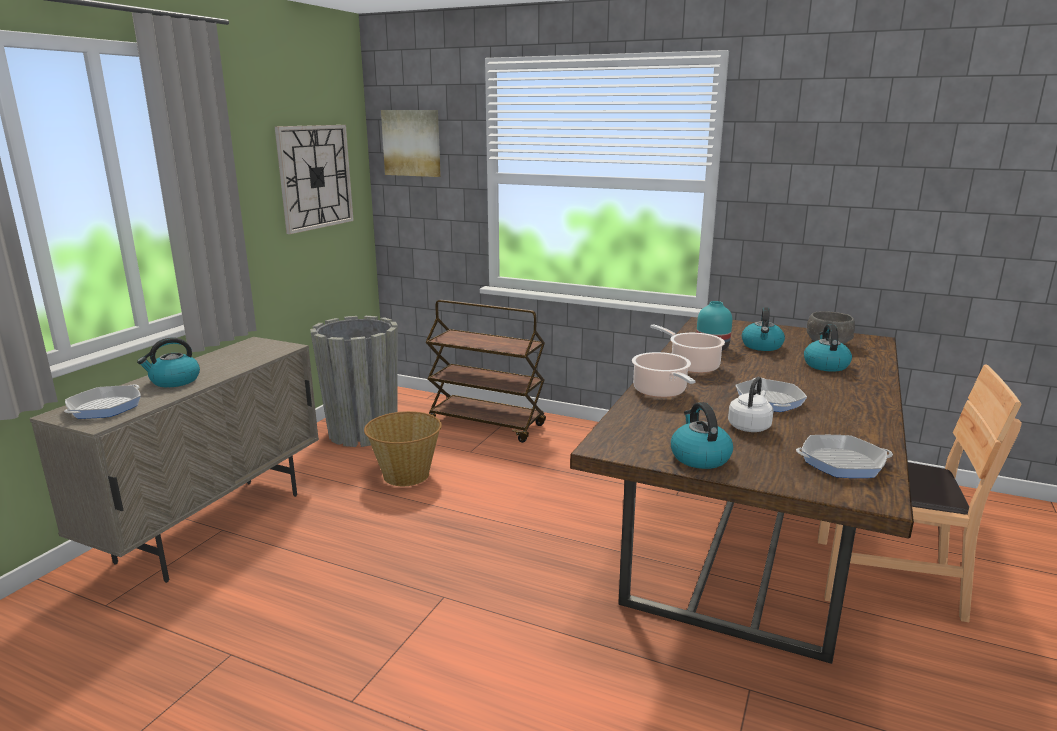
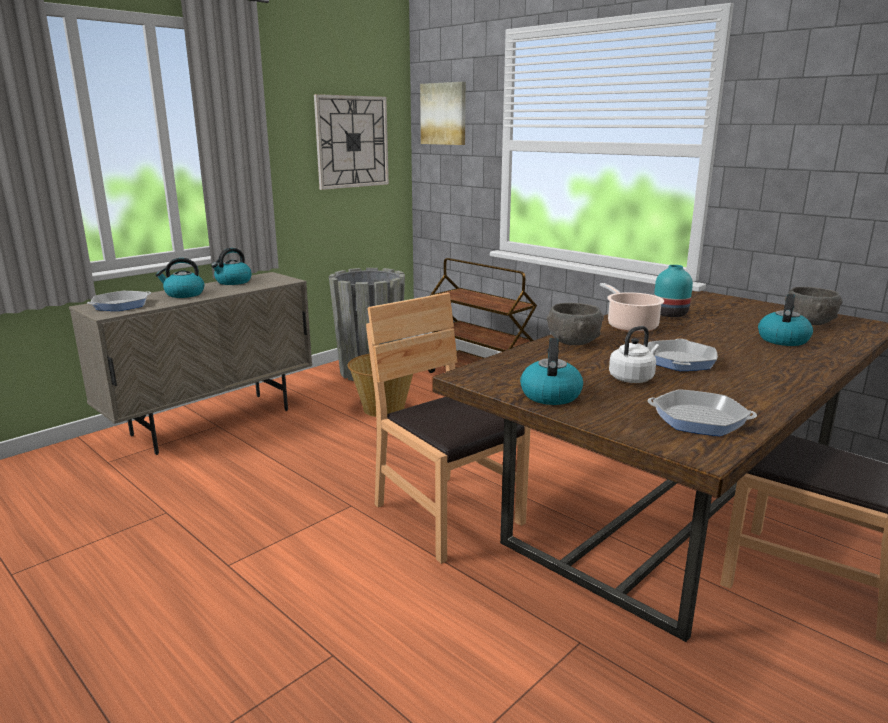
camera: 20 degrees right, 0 degrees up
(548, 585) = (446, 515): none -> brown chair
(661, 392) = (573, 342): cooking pot -> grey bowl
(762, 346) = (728, 317): kettle -> kettle (233, 282)

